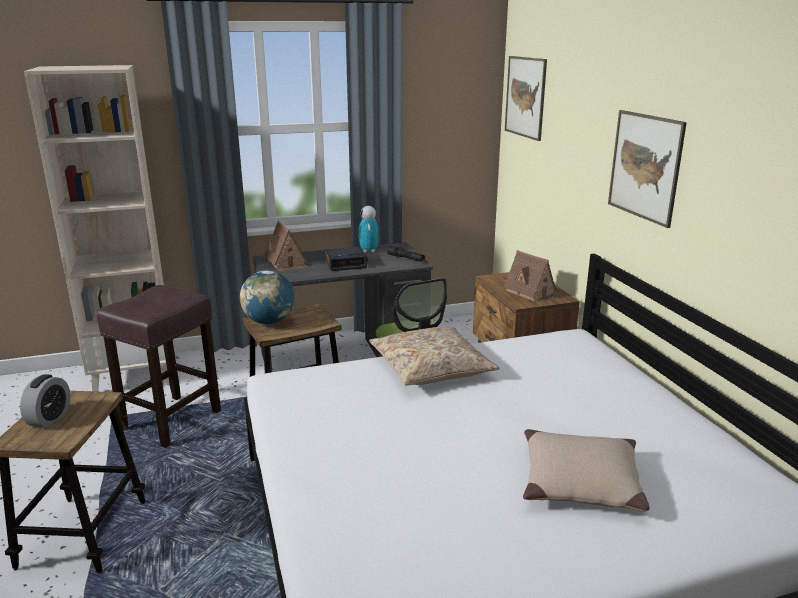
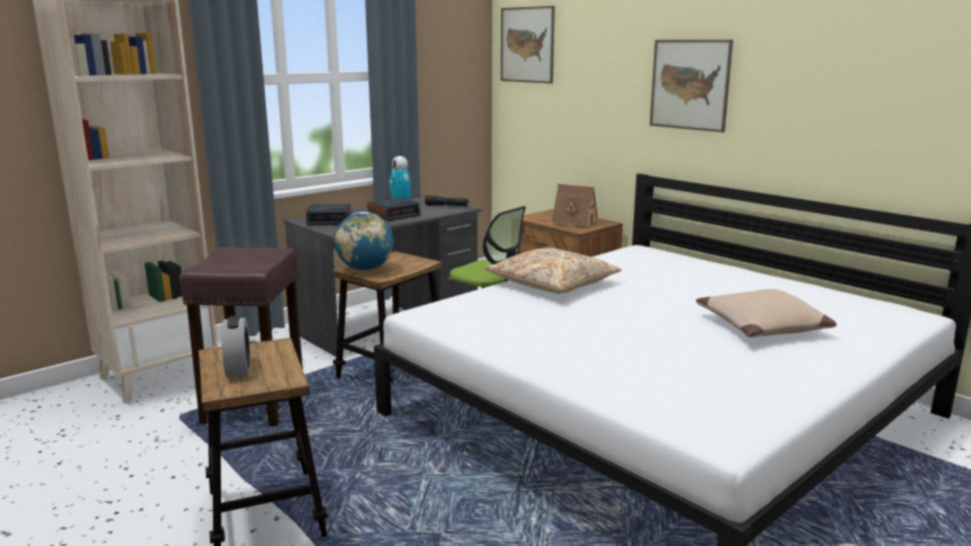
camera: 25 degrees left, 5 degrees down
(286, 262) = (330, 220): toy house -> alarm clock

